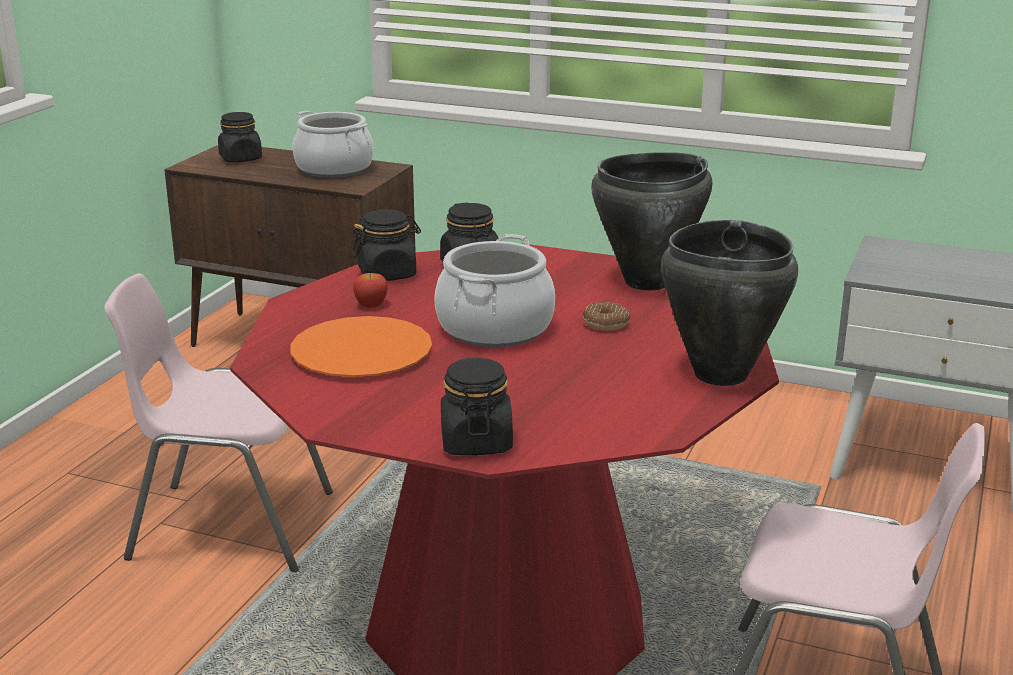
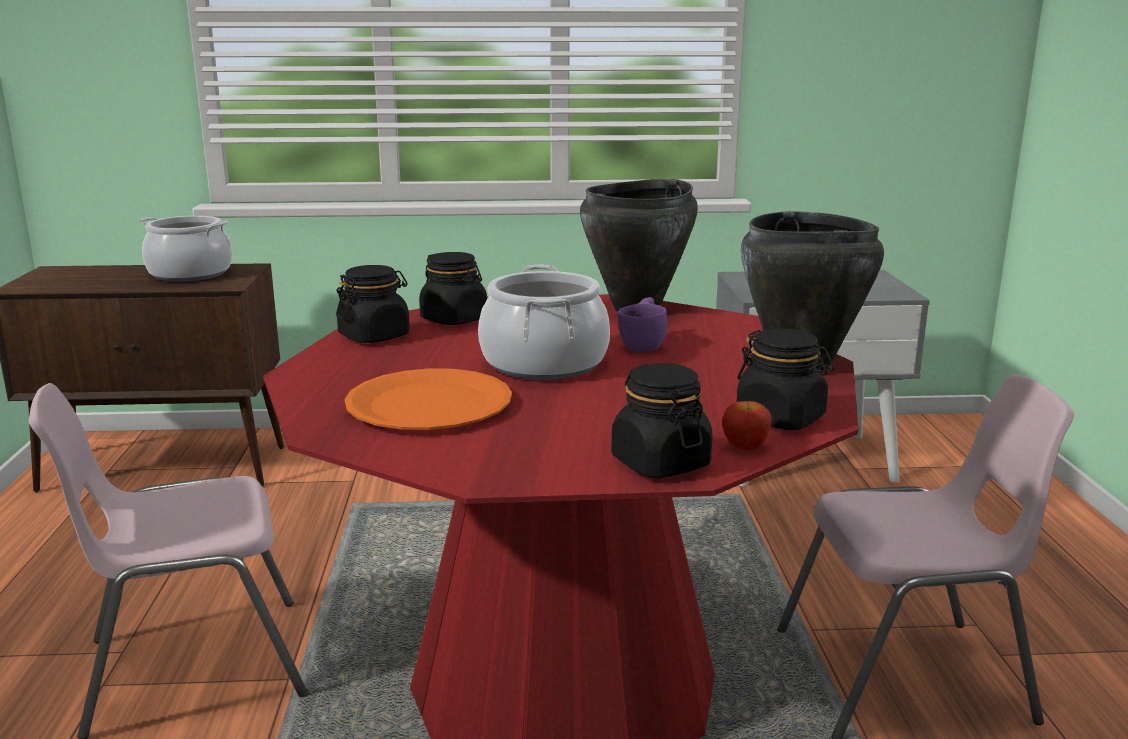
camera: 25 degrees left, 5 degrees down
(241, 159) = (74, 276): black jar -> black jar (781, 418)
(371, 305) = (389, 363): apple -> apple (745, 446)
(606, 324) = (644, 344): donut -> purple cup

